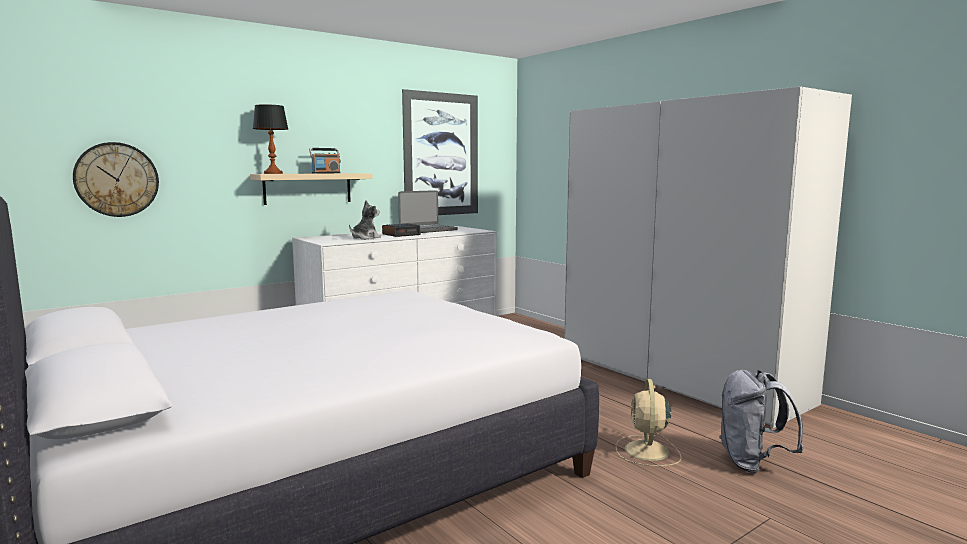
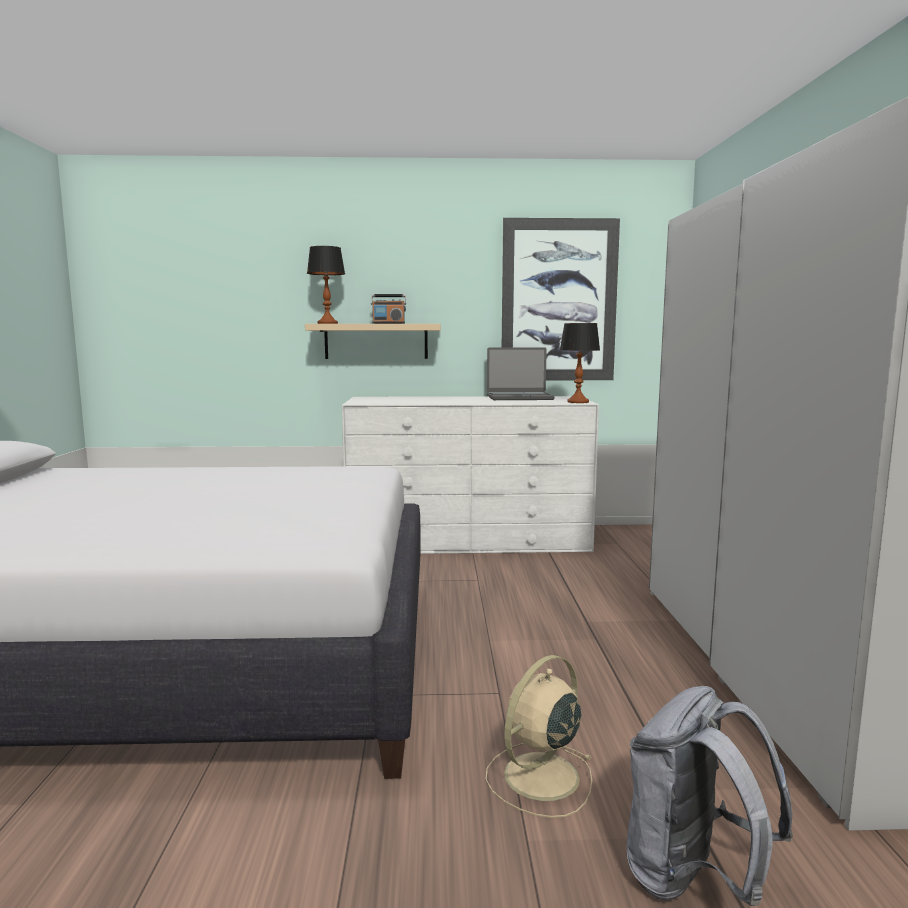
camera: 35 degrees right, 0 degrees up
(117, 179) = (185, 329): wall clock -> none
(365, 238) = (412, 401): plush toy -> none
(401, 234) = (467, 400): alarm clock -> none
(479, 230) = (578, 402): none -> table lamp

